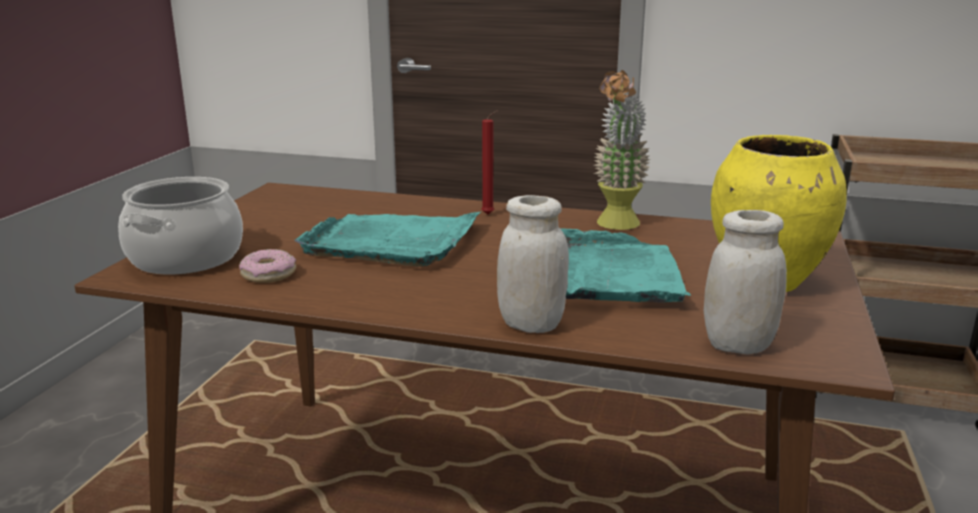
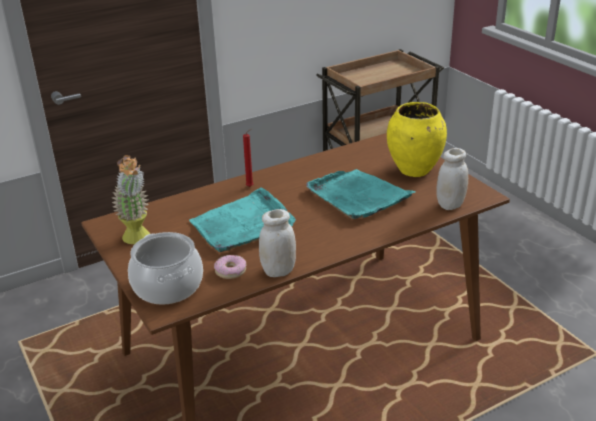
camera: 45 degrees left, 10 degrees up
(531, 324) = (378, 233): white jar -> white jar (278, 271)
(616, 226) = (316, 167): potted plant -> potted plant (138, 240)

